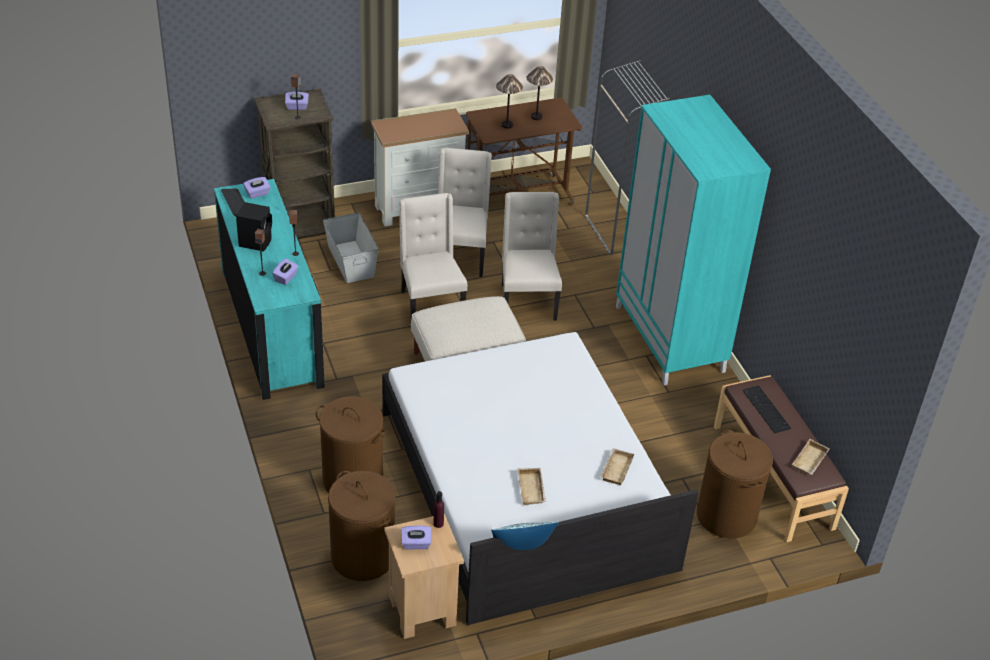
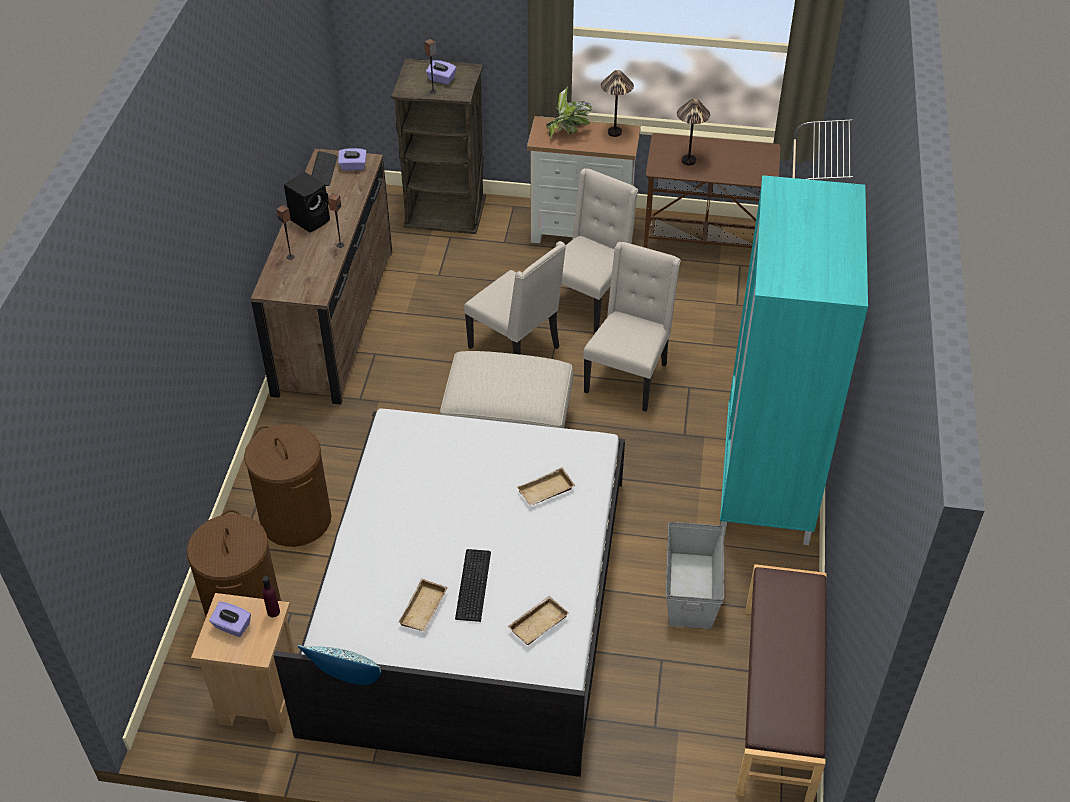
camera: 30 degrees right, 5 degrees up
(272, 327) = (336, 320): turquoise dresser -> brown dresser
(286, 278) = (310, 269): purple tissue box -> none
(351, 261) = (468, 271): grey storage box -> grey storage box (691, 589)
(406, 125) = (569, 131): none -> potted plant
(430, 305) = (516, 347): beige chair -> beige chair turned 120 degrees clockwise
(536, 116) = (731, 160): table lamp -> table lamp (615, 132)
(726, 516) = (683, 729): brown laundry basket -> none
(765, 410) = (784, 617): keyboard -> keyboard (471, 586)
(810, 461) = (795, 707): beige tray -> beige tray (546, 492)

